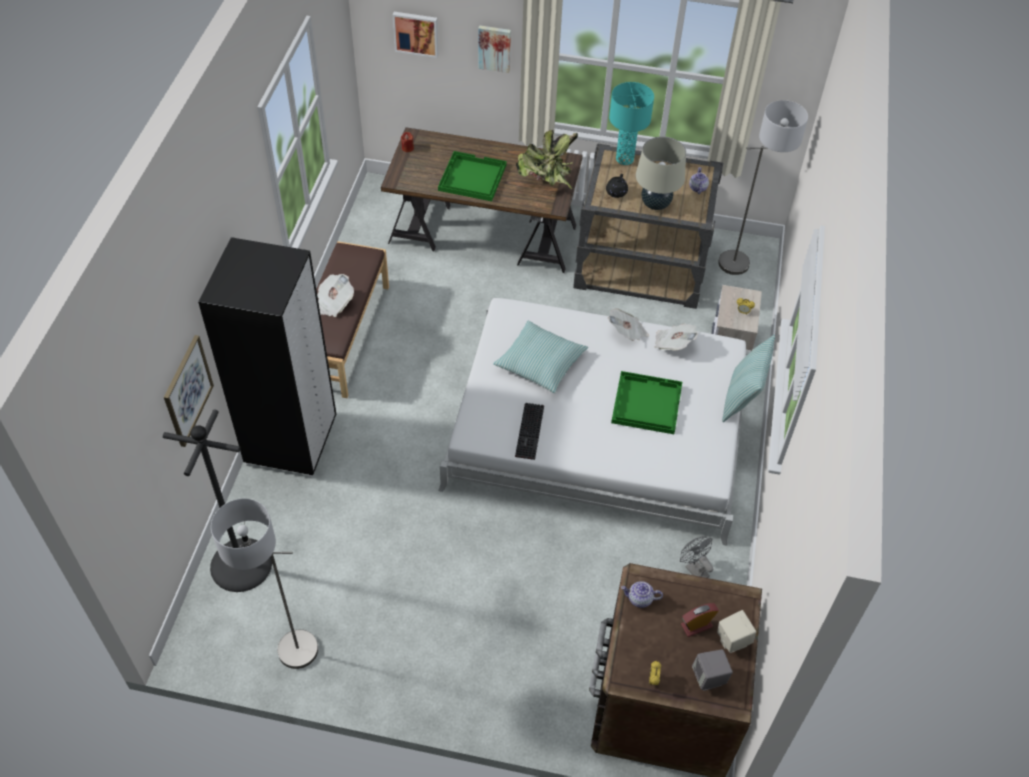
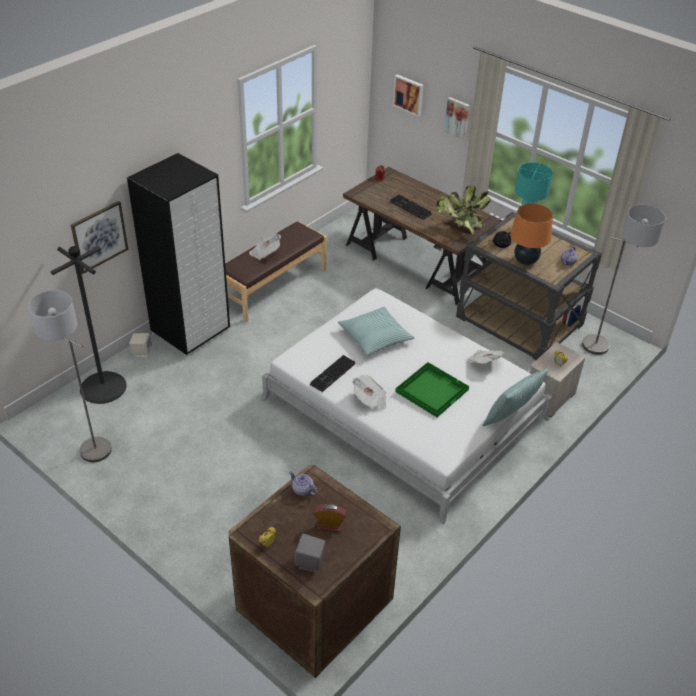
camera: 30 degrees right, 10 degrees down
(471, 178) = (409, 208): green tray -> keyboard
(627, 332) = (455, 343): newspaper -> newspaper (370, 399)
(655, 204) = (525, 260): beige table lamp -> orange table lamp
(694, 569) = (405, 528): grey fan -> none
(732, 640) = (348, 547): beige speaker -> beige speaker (142, 352)

